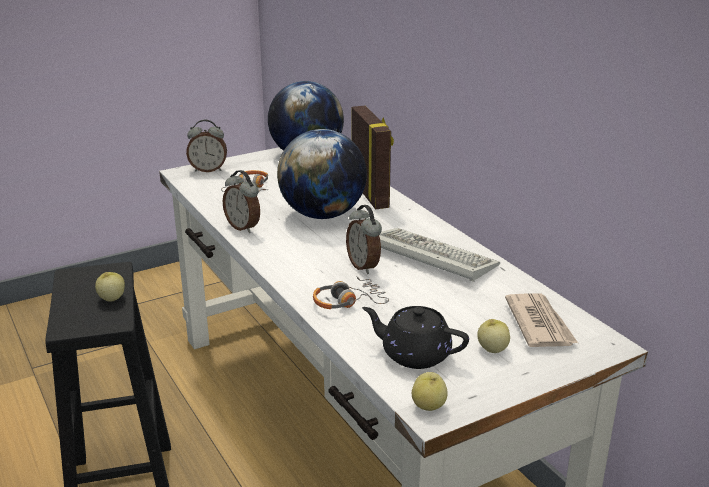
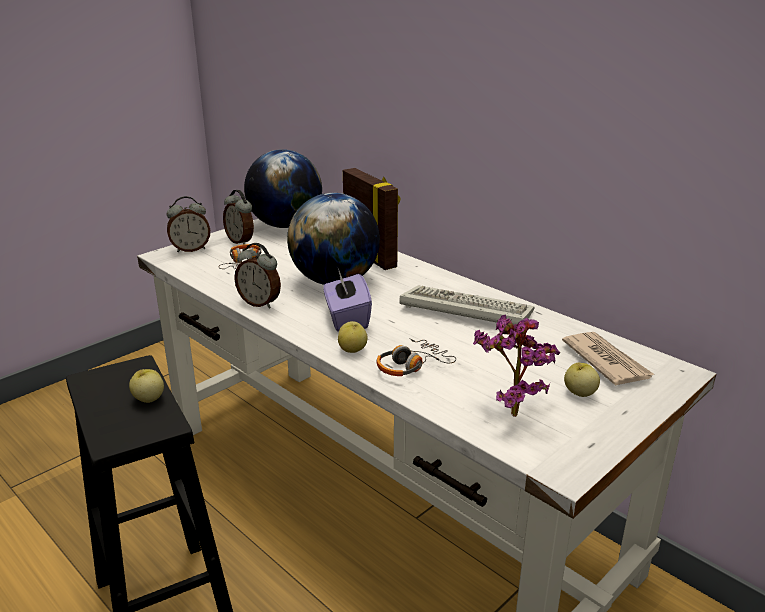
camera: 15 degrees left, 0 degrees up
(314, 251) = (347, 319): none -> purple tissue box
(364, 266) = (406, 327): alarm clock -> alarm clock (241, 241)
(414, 354) = (509, 410): black teapot -> potted plant
(429, 405) = (556, 462): apple -> apple (353, 349)

